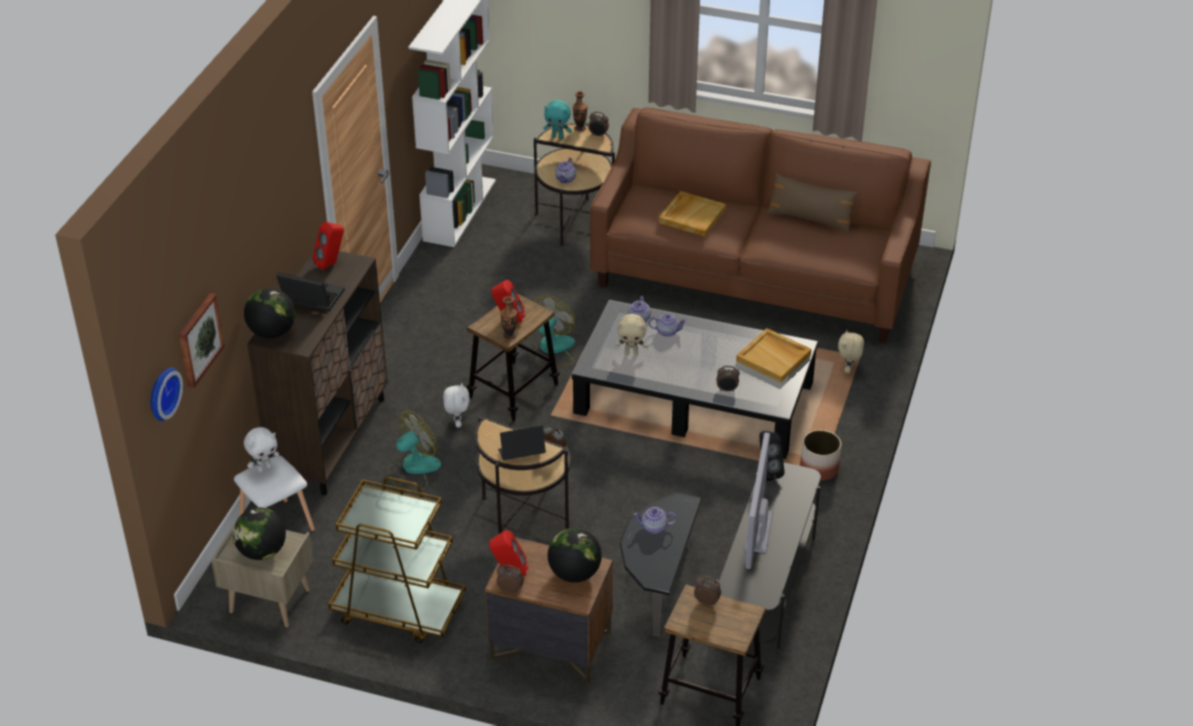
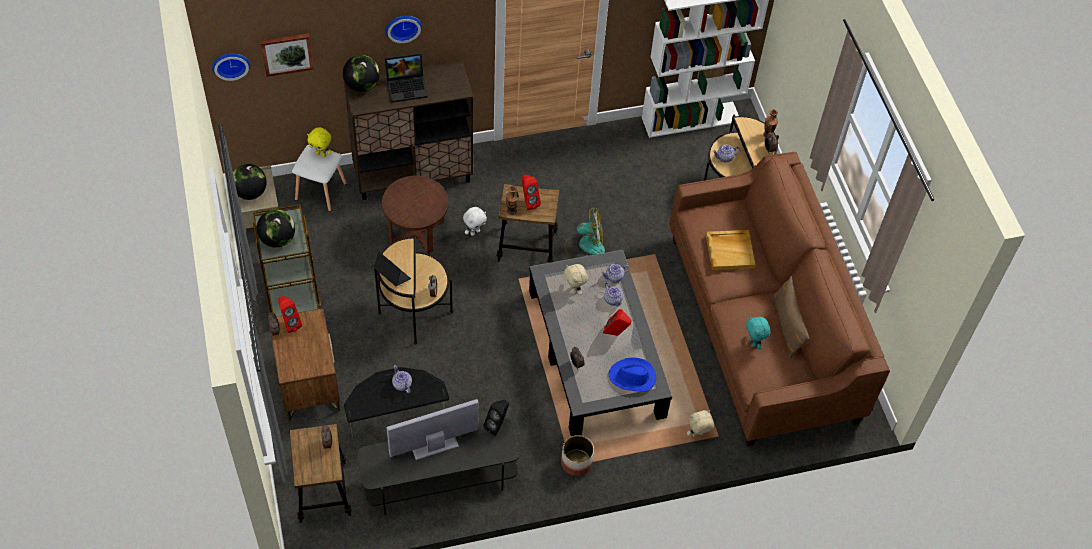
camera: 55 degrees right, 15 degrees up
(264, 468) = (321, 154): white plush toy -> yellow plush toy
(269, 228) = (403, 26): none -> wall clock
(310, 299) = (407, 86): laptop -> laptop turned 90 degrees clockwise
(331, 264) = (450, 77): red speaker -> red speaker (616, 333)
(413, 469) = (416, 231): fan -> brown side table
(558, 137) = (746, 127): turquoise plush toy -> turquoise plush toy (754, 343)
(574, 573) = (310, 358): globe -> globe (277, 239)
(774, 357) = (632, 377): beige tray -> blue hat

